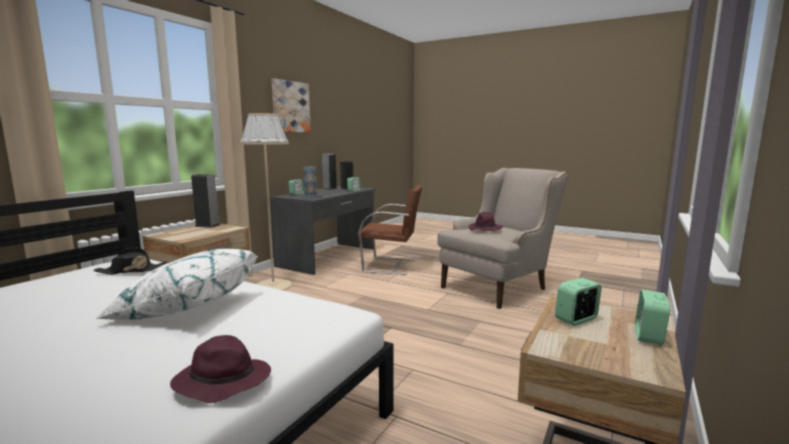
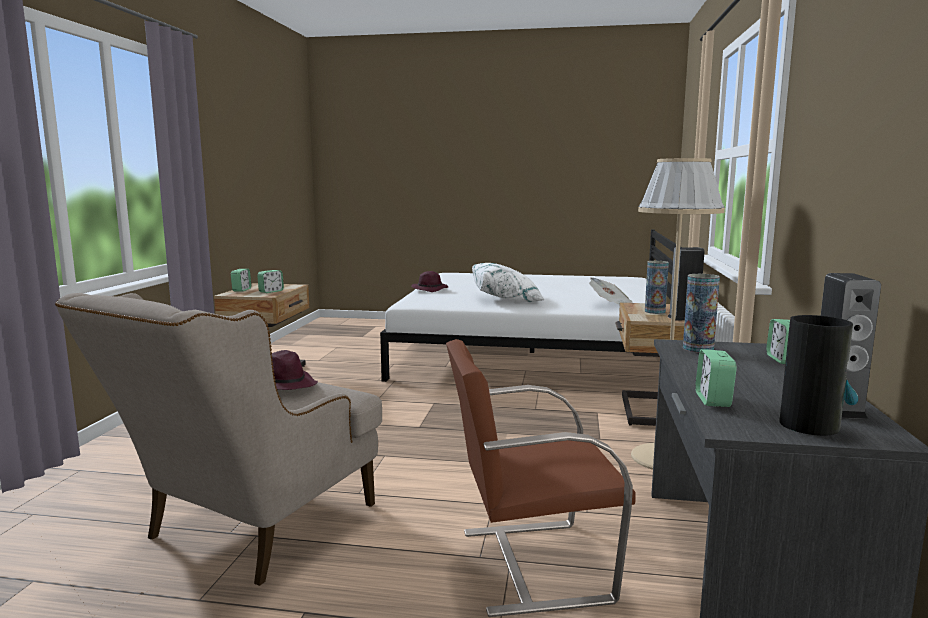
camera: 160 degrees right, 0 degrees up
(131, 271) = (610, 305): black hat -> newspaper
(201, 231) = (655, 311): none -> vase
(290, 107) = (863, 114): picture -> none

